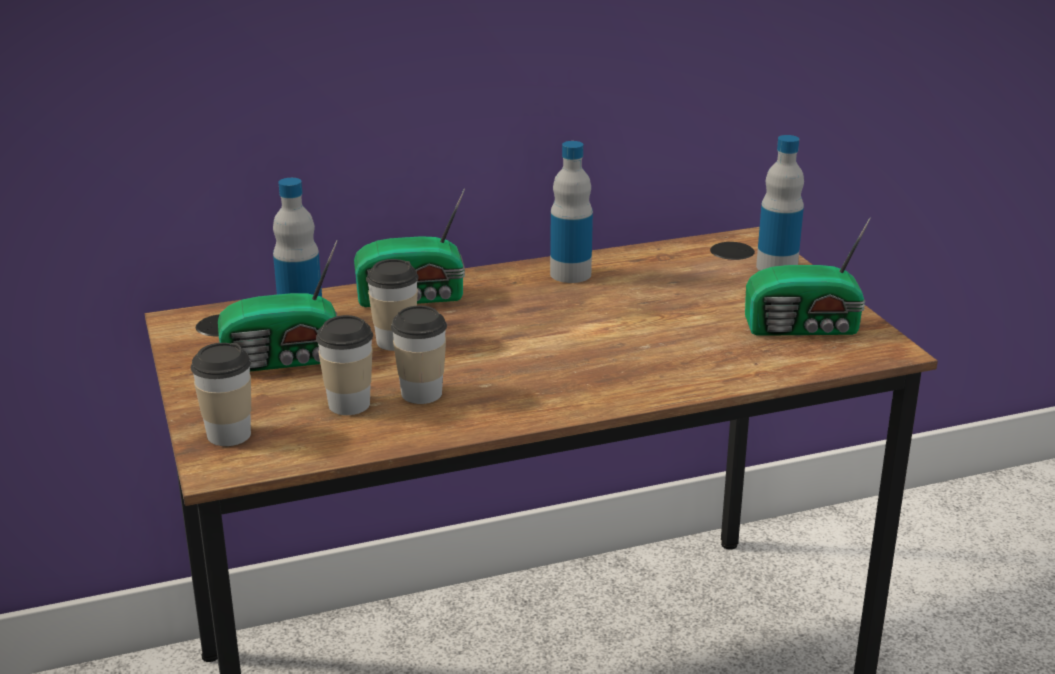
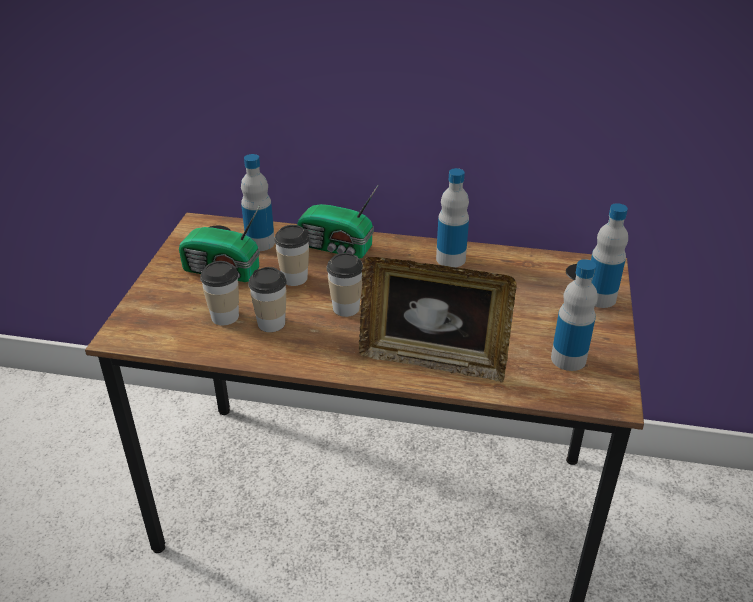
camera: 30 degrees right, 10 degrees up
(229, 434) = (144, 315): cup -> cup (346, 308)
(662, 371) = (432, 360): none -> picture frame
(805, 328) = (568, 359): radio -> bottle

